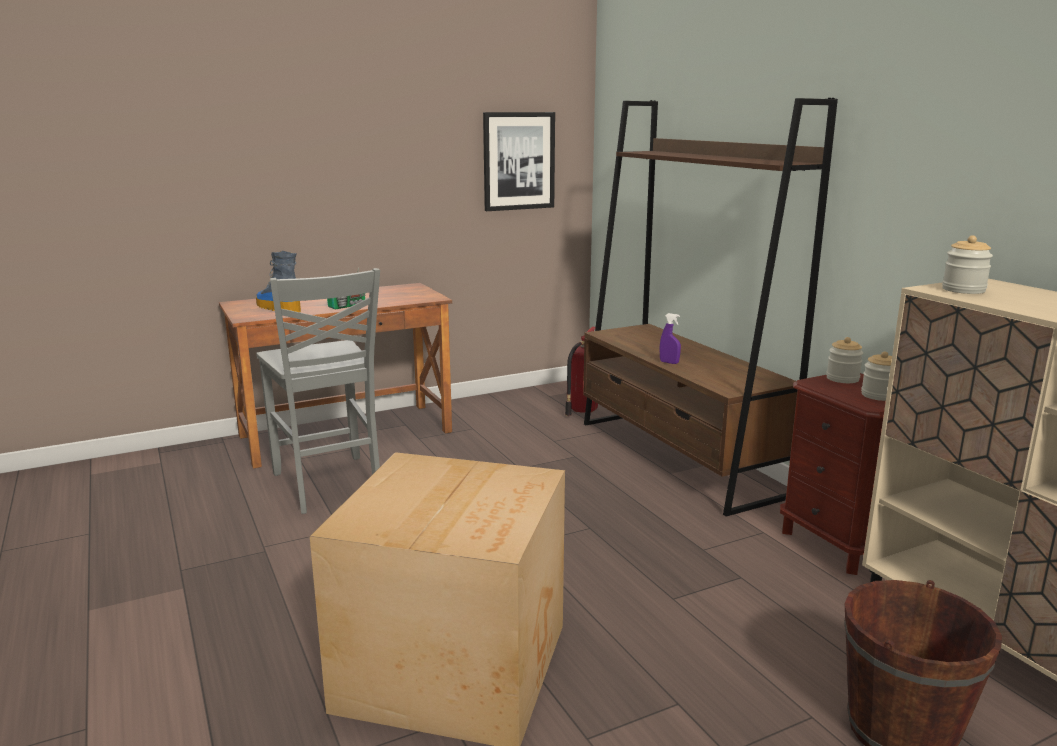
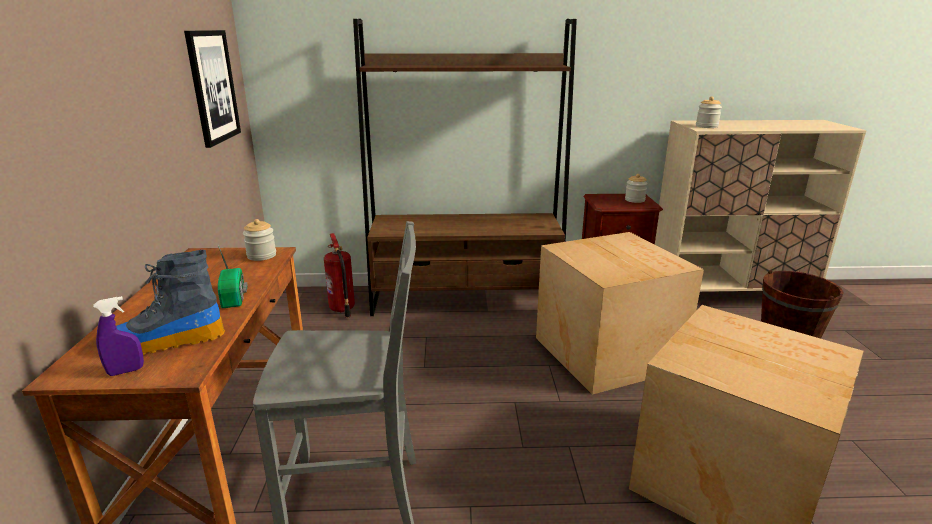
camera: 65 degrees left, 5 degrees up
(662, 560) = (607, 351): none -> cardboard box
(669, 362) = (478, 231): purple spray bottle -> purple spray bottle (126, 371)
(842, 379) = (601, 199): jar -> jar (261, 255)

